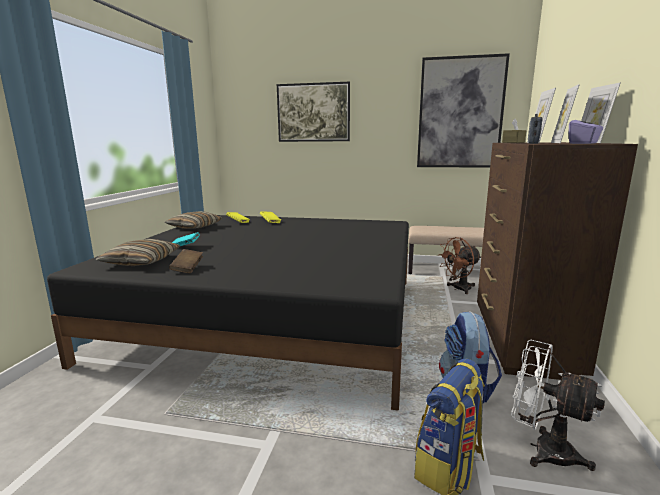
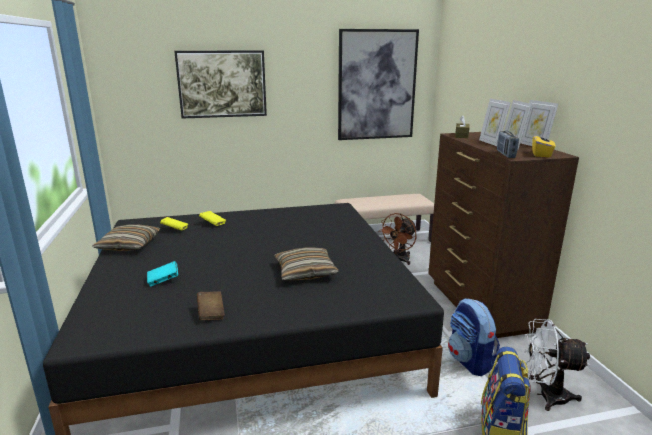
camera: 25 degrees left, 5 degrees up
(141, 261) = (141, 314): pillow -> pillow (305, 272)
(583, 143) = (541, 154): purple tissue box -> yellow tissue box

